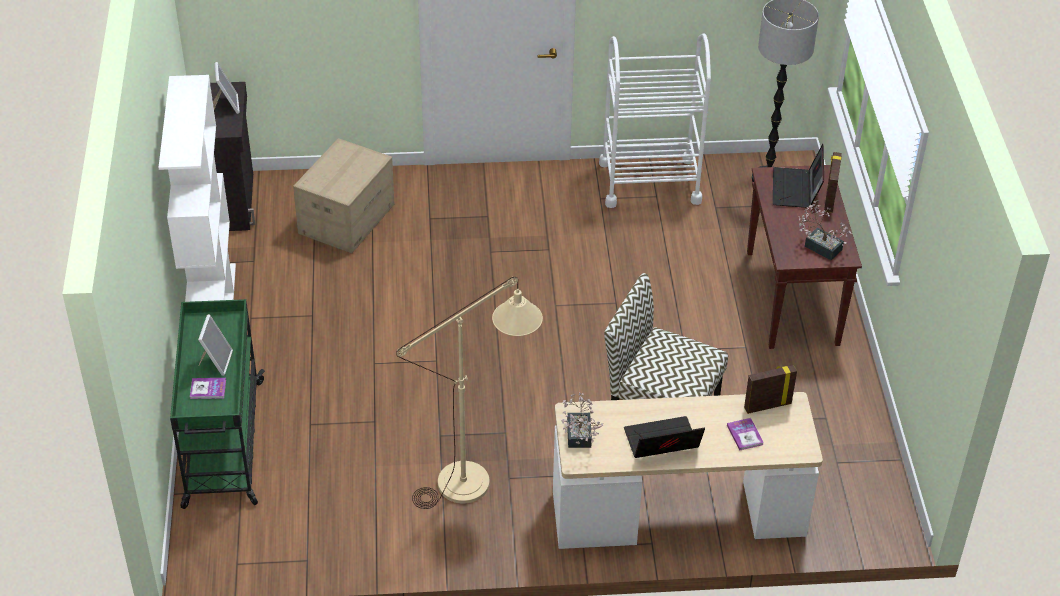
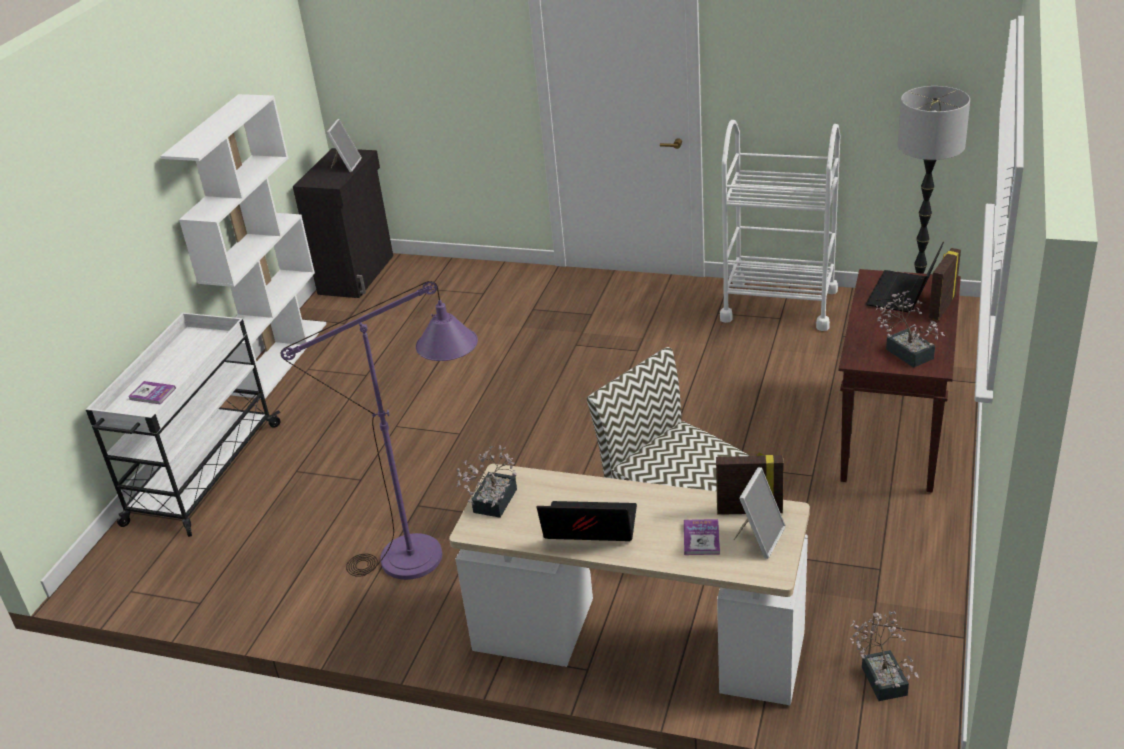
camera: 25 degrees right, 10 degrees down
(216, 361) = (180, 371): picture frame -> picture frame (759, 538)
(223, 444) = (202, 475): green cart -> white cart
(346, 218) = (452, 299): cardboard box -> none
(477, 478) = (430, 555): beige floor lamp -> purple floor lamp
(858, 500) = (882, 676): none -> potted plant

